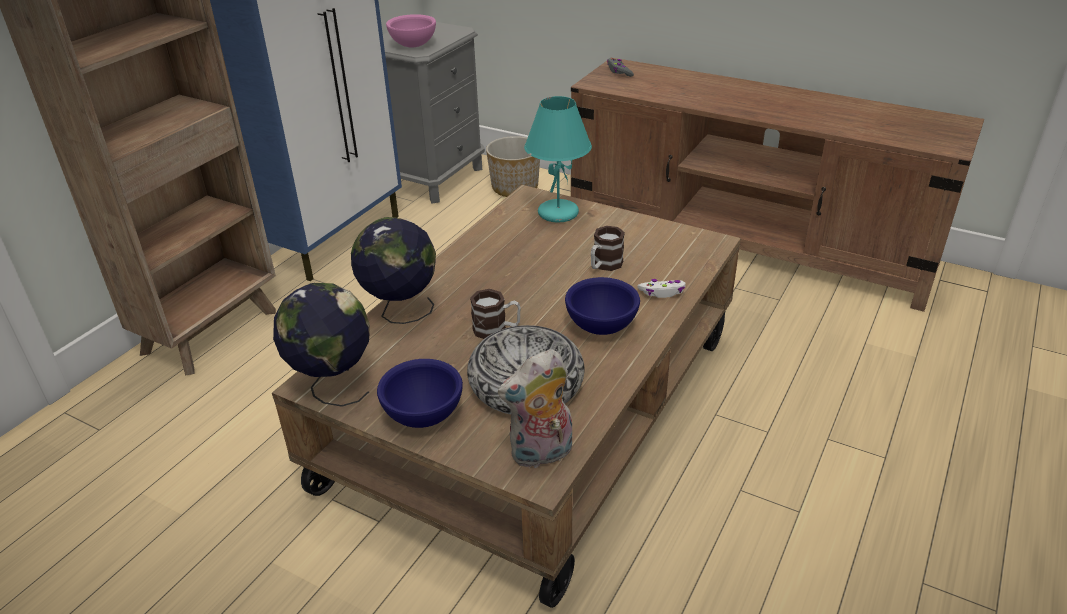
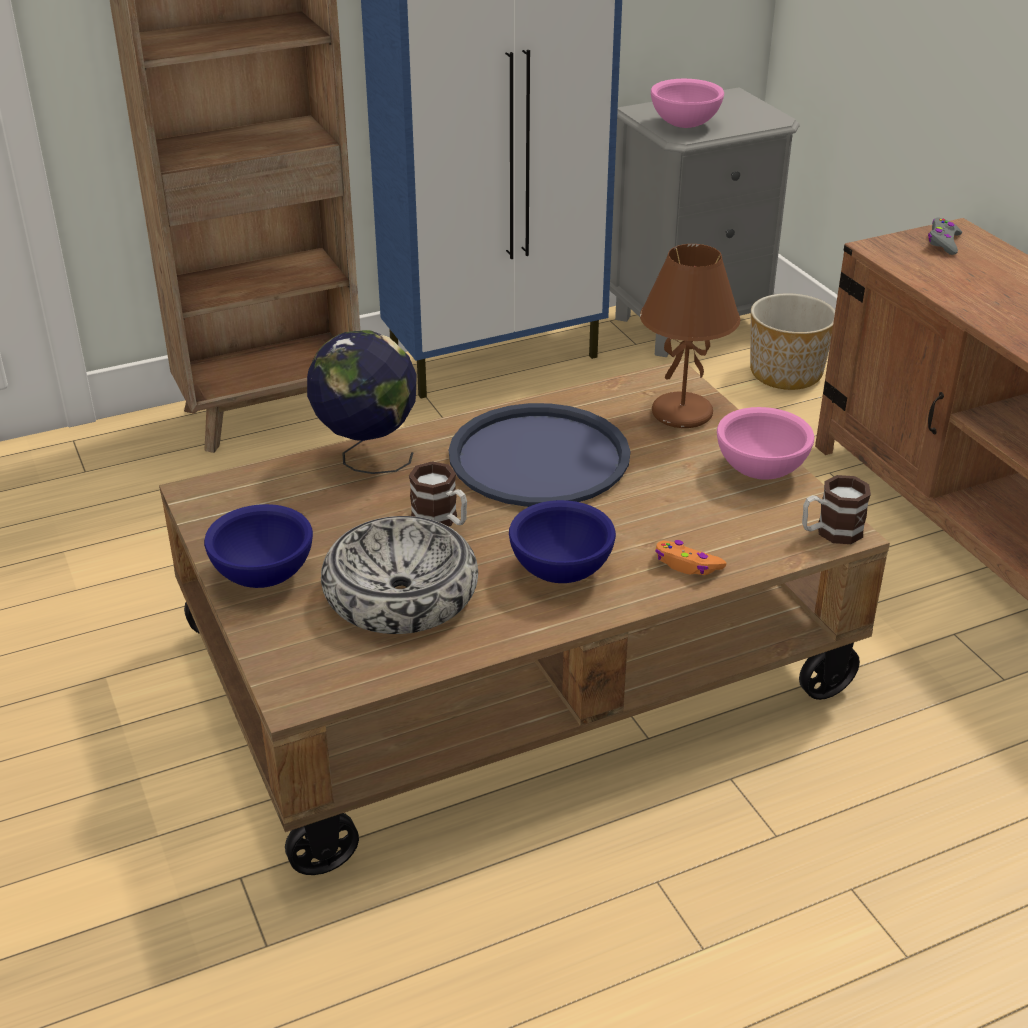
camera: 35 degrees right, 0 degrees up
(333, 385) = (218, 504): globe -> none
(508, 268) = (539, 457): none -> blue tray
(541, 455) = (326, 673): plush toy -> none
(558, 213) = (682, 413): turquoise table lamp -> brown table lamp
(604, 265) = (657, 501): mug -> mug (830, 532)
(636, 226) = (762, 470): none -> pink bowl
(662, 292) = (687, 565): white game controller -> orange game controller

